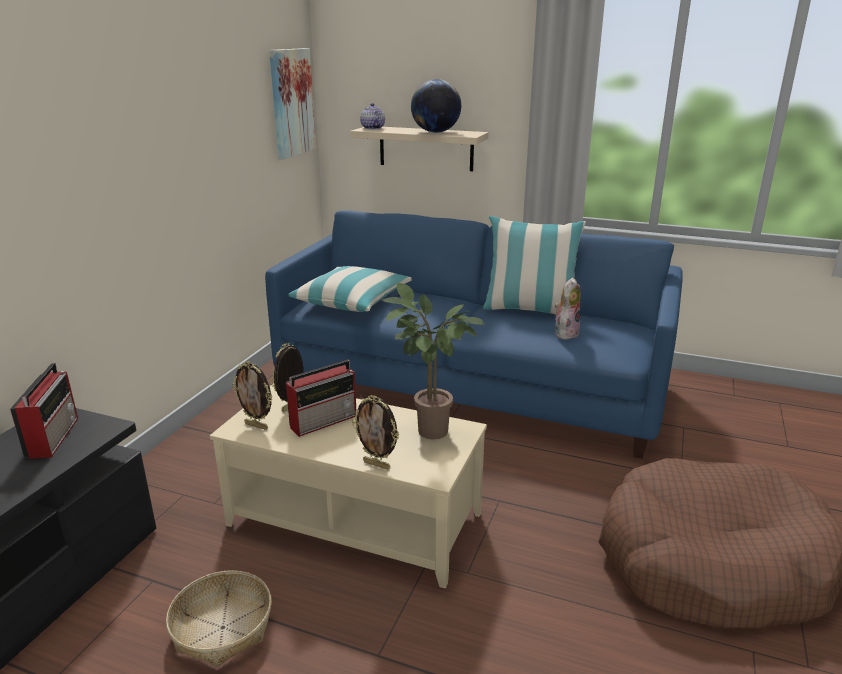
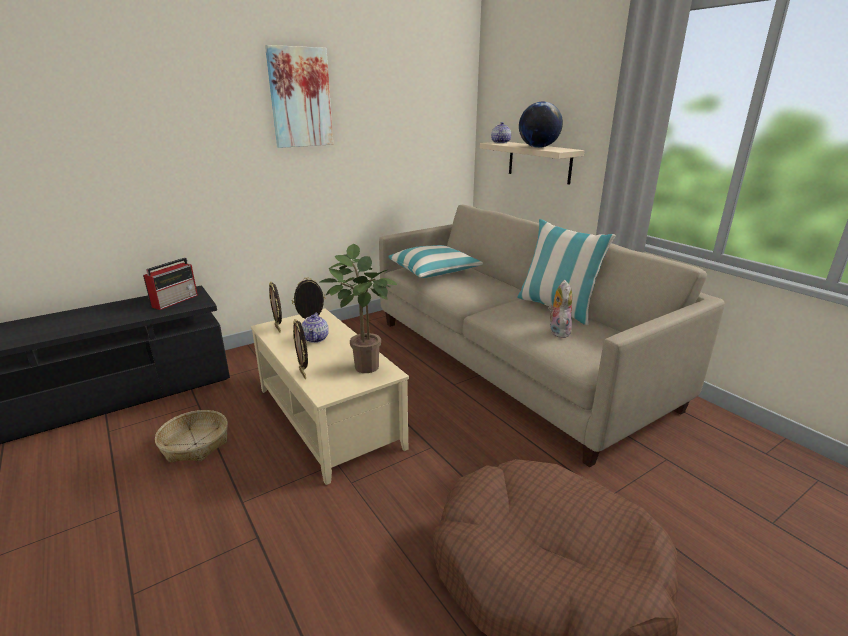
camera: 35 degrees right, 0 degrees up
(291, 103) = (446, 120): picture -> picture (300, 98)
(325, 421) = (316, 338): radio -> teapot
(471, 384) = (512, 361): blue sofa -> beige sofa
(565, 333) = (557, 331): plush toy -> plush toy turned 60 degrees counterclockwise

